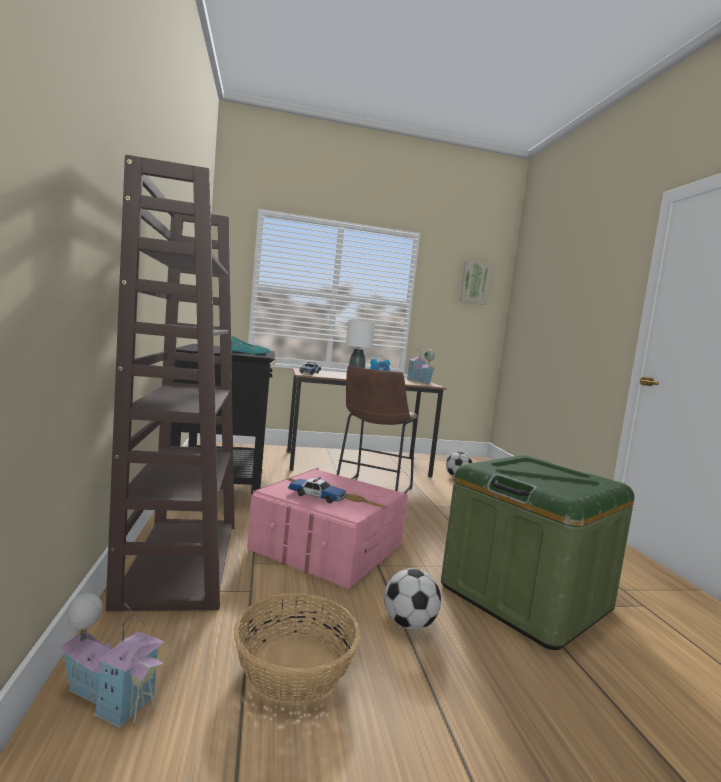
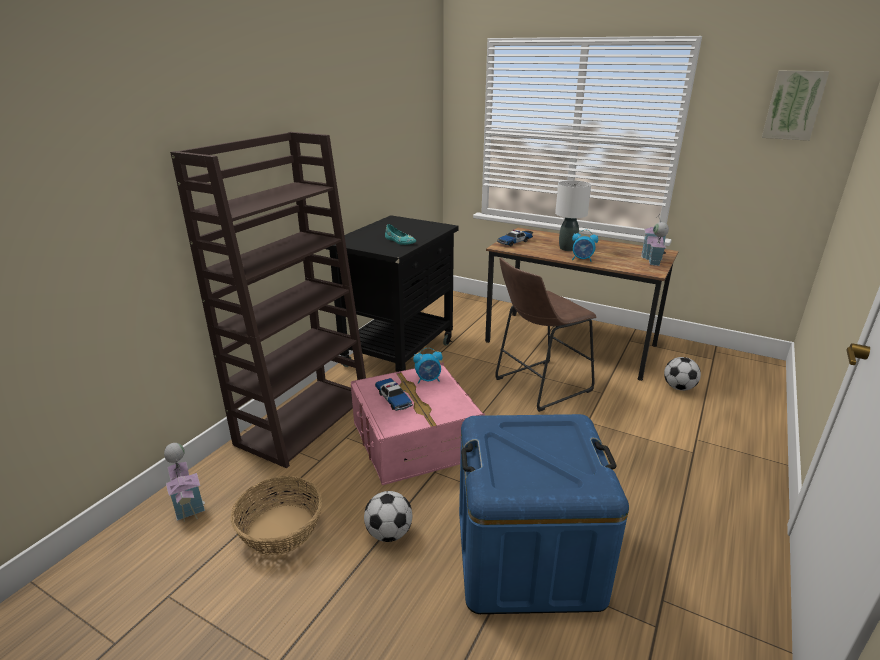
camera: 40 degrees right, 20 degrees up
(326, 480) = (428, 380): none -> alarm clock
(525, 597) = (527, 556): green storage box -> blue storage box

